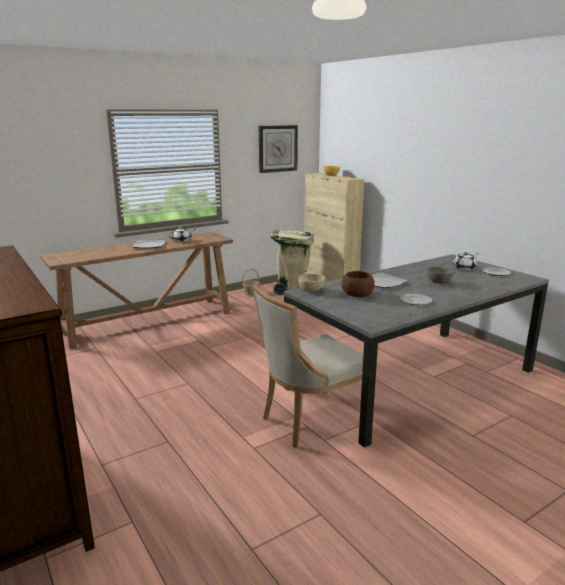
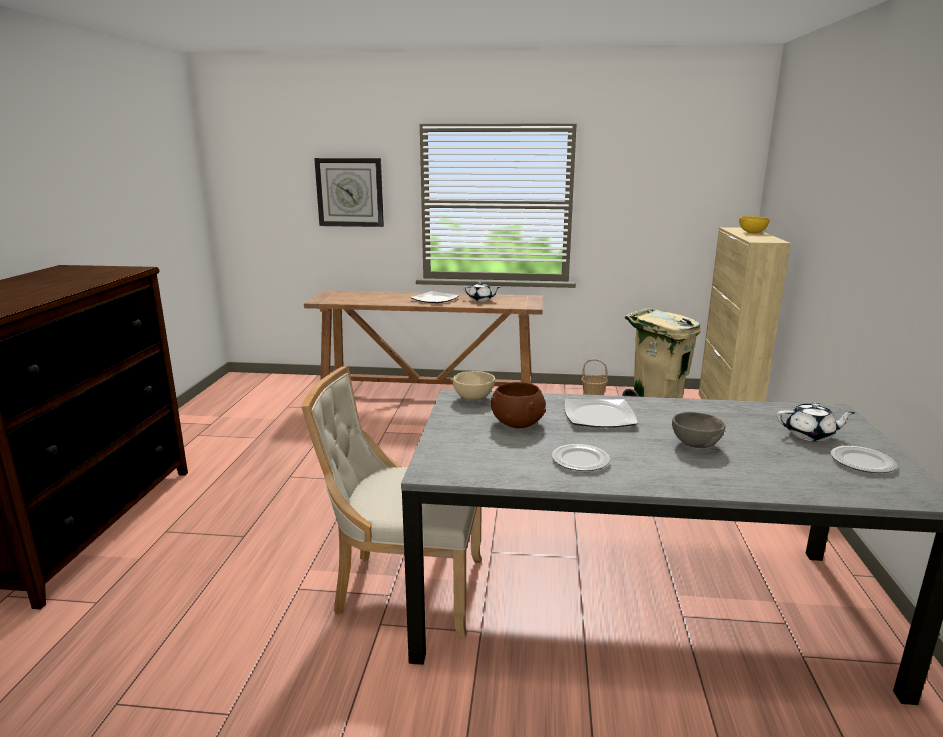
camera: 40 degrees right, 0 degrees up
(277, 148) = (677, 184): wall clock -> wall clock (350, 192)

